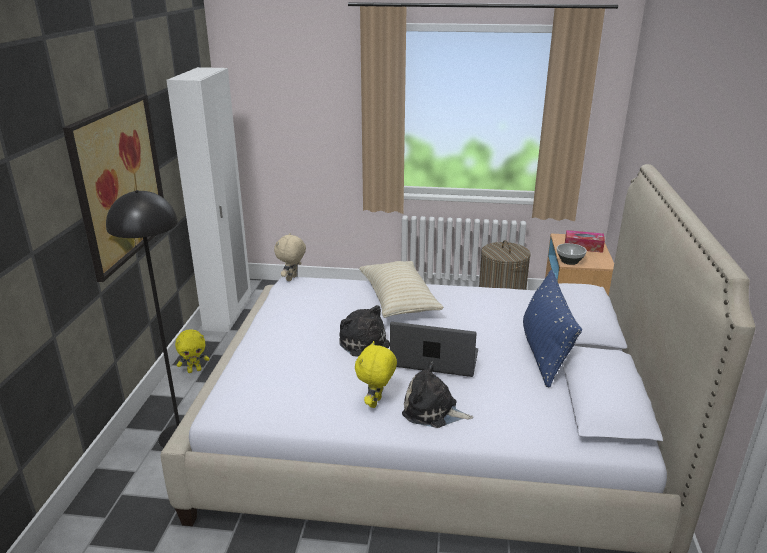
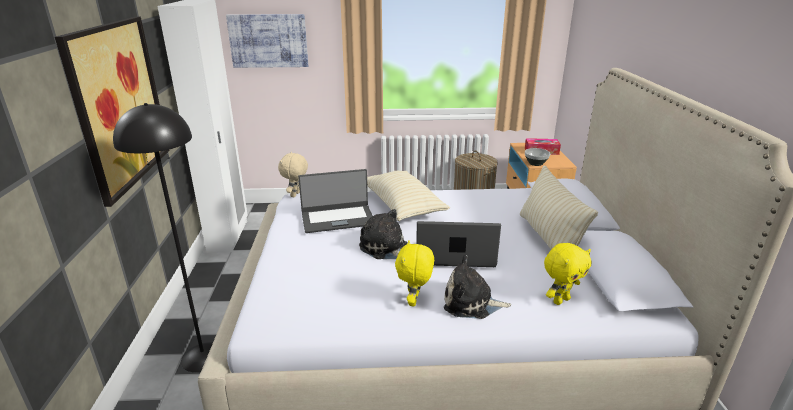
camera: 10 degrees left, 0 degrees up
(194, 370) = (206, 290): yellow plush toy -> yellow plush toy (560, 300)
(284, 107) = (268, 41): none -> picture
(326, 309) = (337, 218): none -> laptop
(544, 352) = (548, 239): blue pillow -> beige pillow

